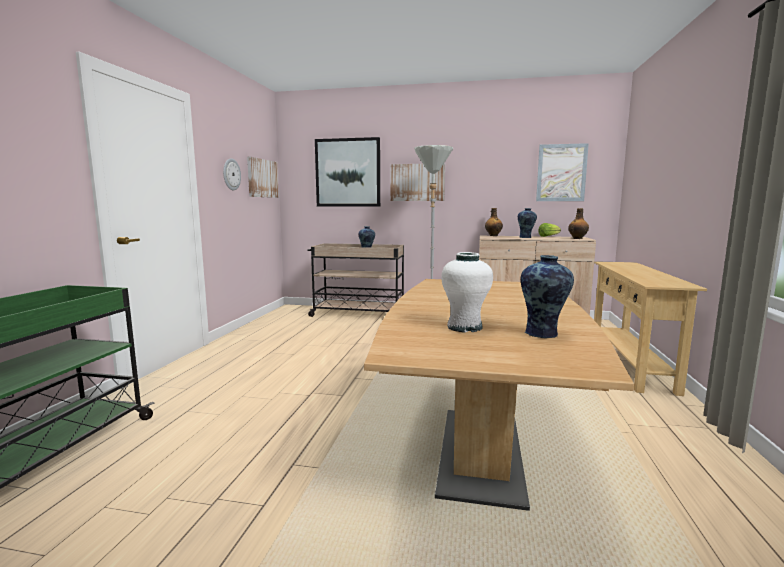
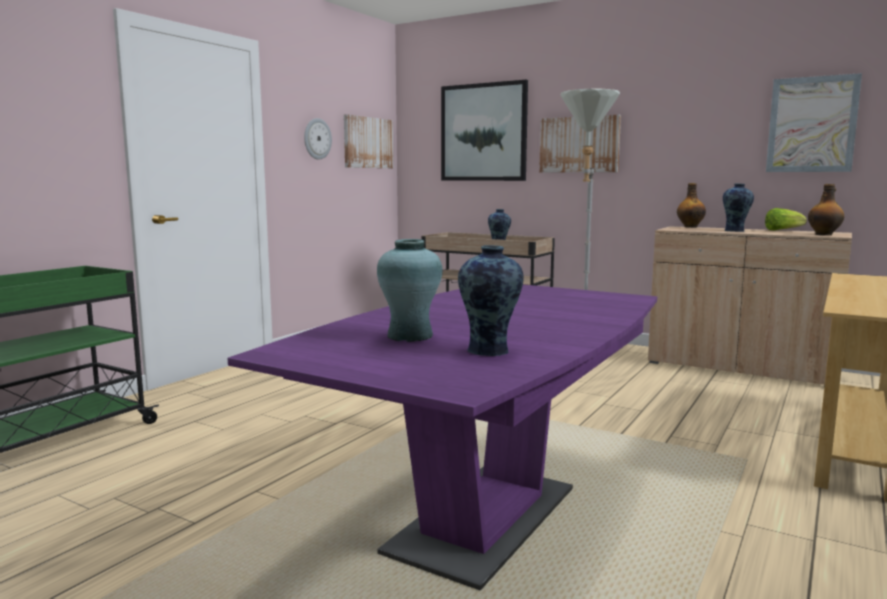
camera: 20 degrees right, 0 degrees up
(465, 327) = (410, 336): white vase -> turquoise vase
(480, 453) = (484, 520): brown dining table -> purple dining table

